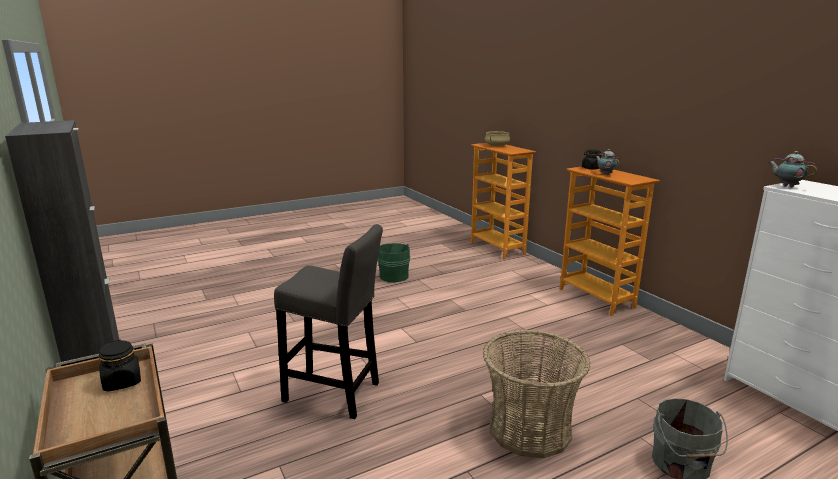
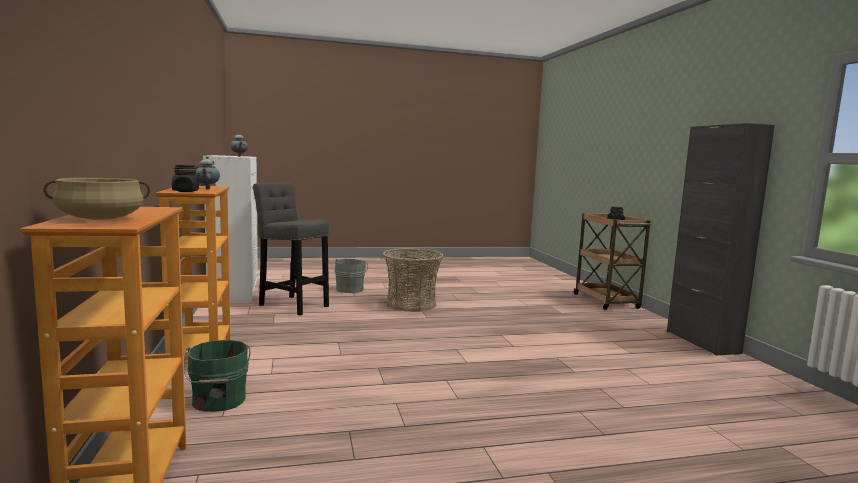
camera: 165 degrees left, 10 degrees down
(336, 394) = (533, 330): grey stool -> grey stool (292, 305)
(393, 276) = (446, 441): green bucket -> green bucket (218, 401)

